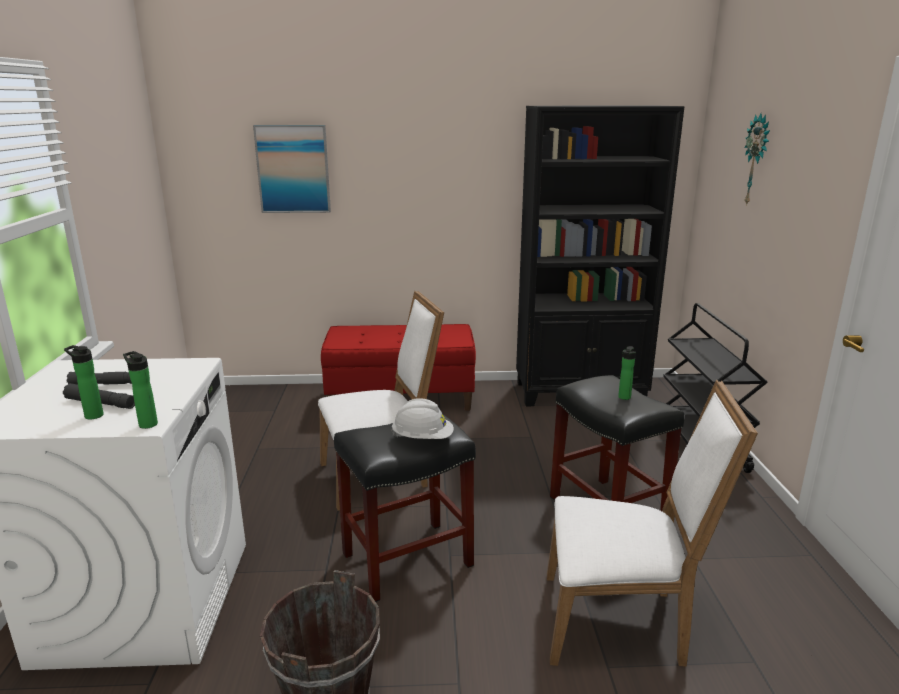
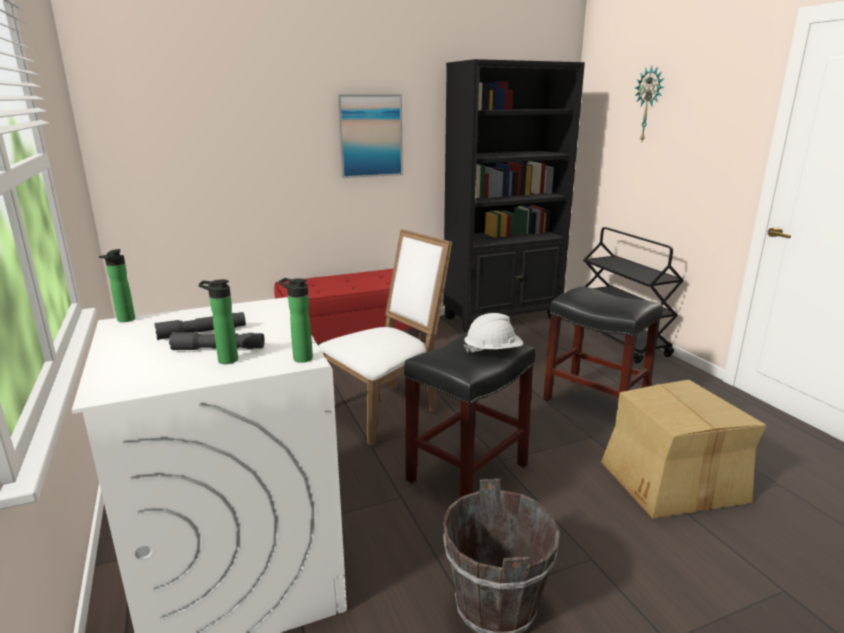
camera: 20 degrees left, 0 degrees up
(293, 169) = (229, 124): picture -> picture (370, 136)
(621, 622) = (671, 480): white chair -> cardboard box
(623, 398) = (612, 300): bottle -> bottle (124, 320)

